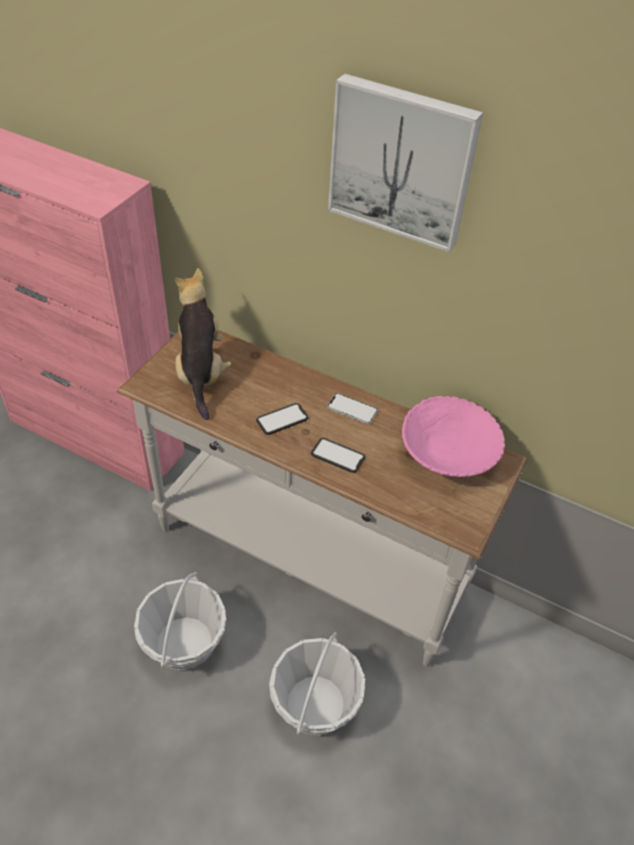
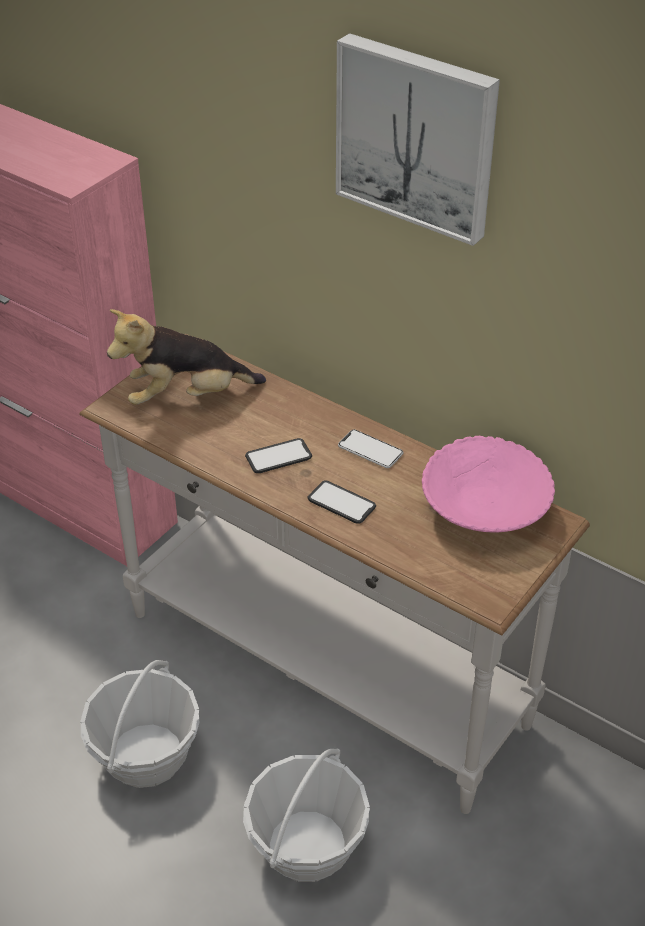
camera: 10 degrees right, 5 degrees down
(201, 372) = (186, 396): plush toy -> plush toy turned 105 degrees counterclockwise

